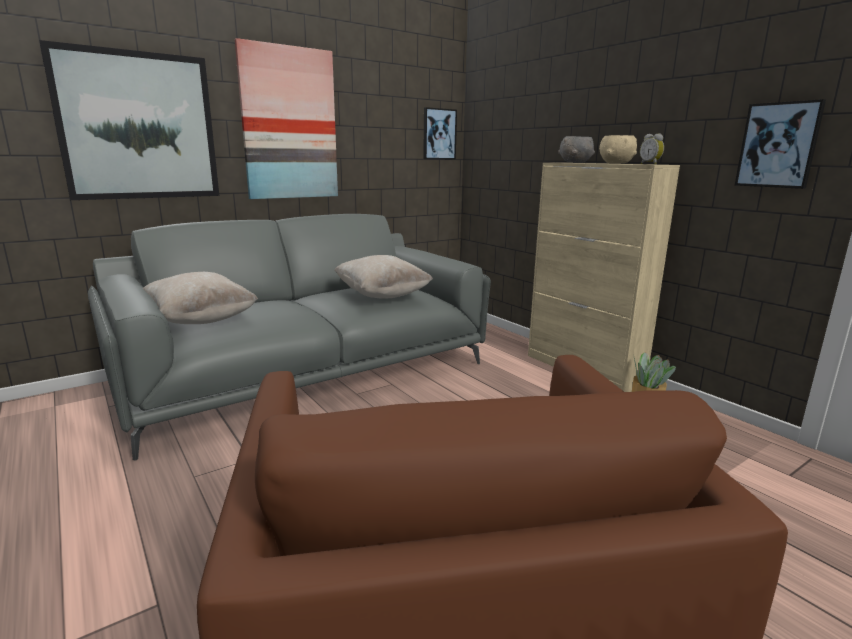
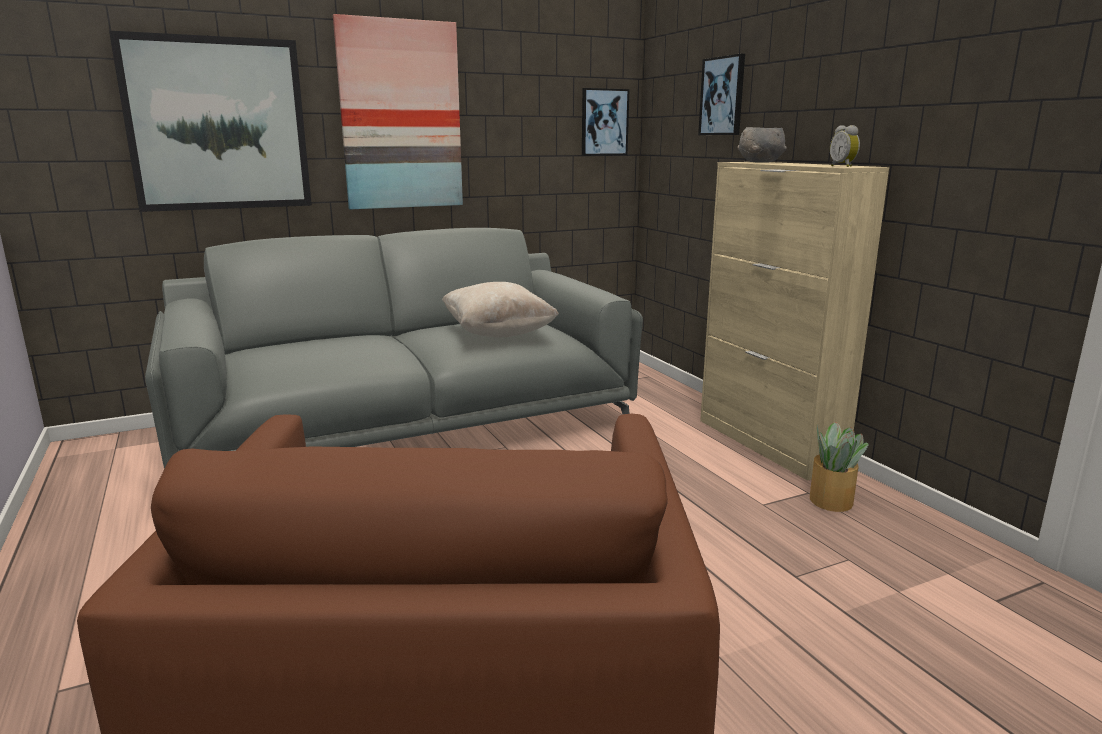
camera: 10 degrees right, 0 degrees up
(201, 320) = (269, 356): beige pillow -> none
(616, 163) = (807, 164): beige bowl -> none
(778, 145) = (1010, 141): picture -> picture (723, 96)

